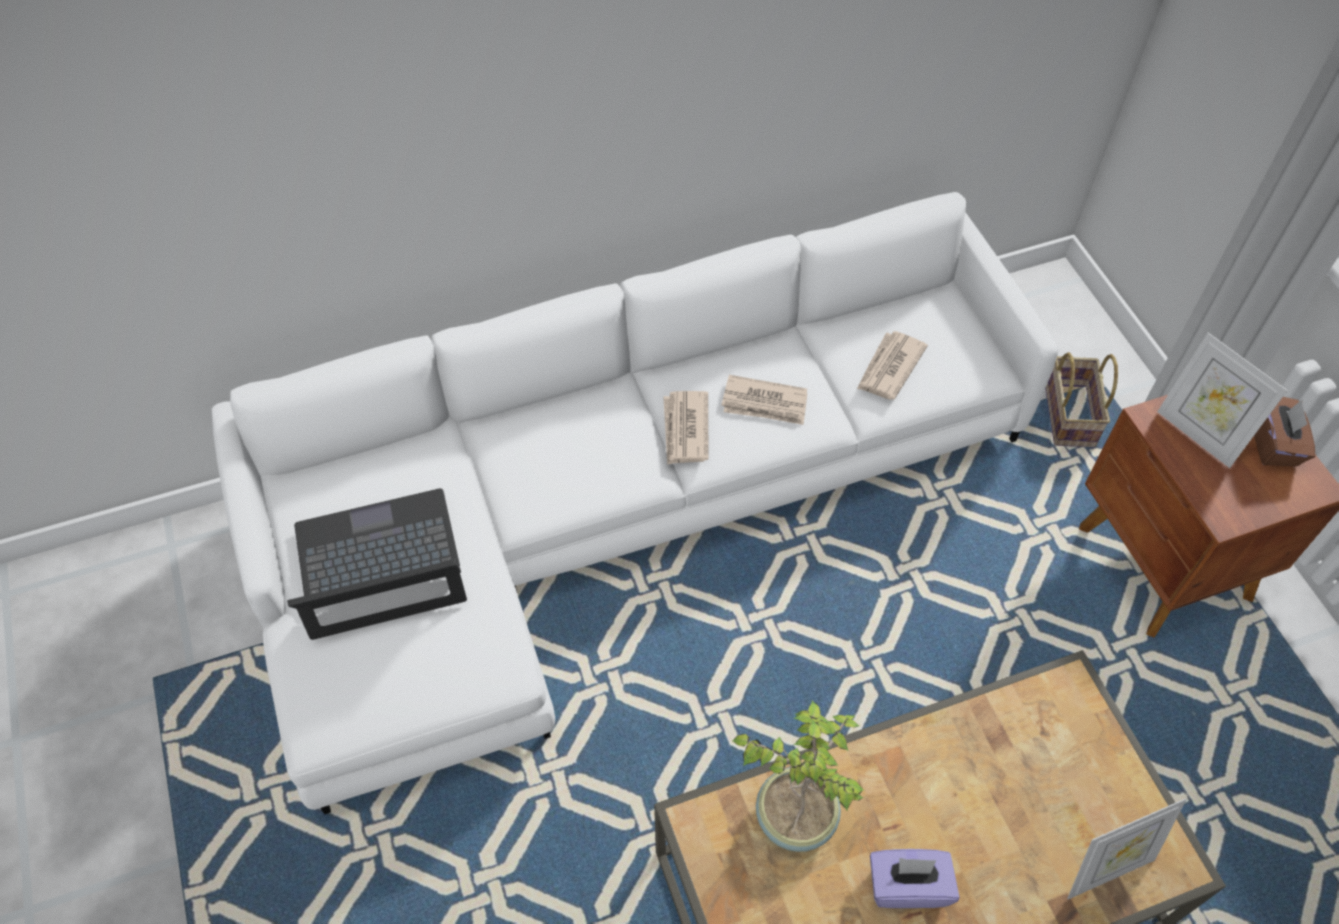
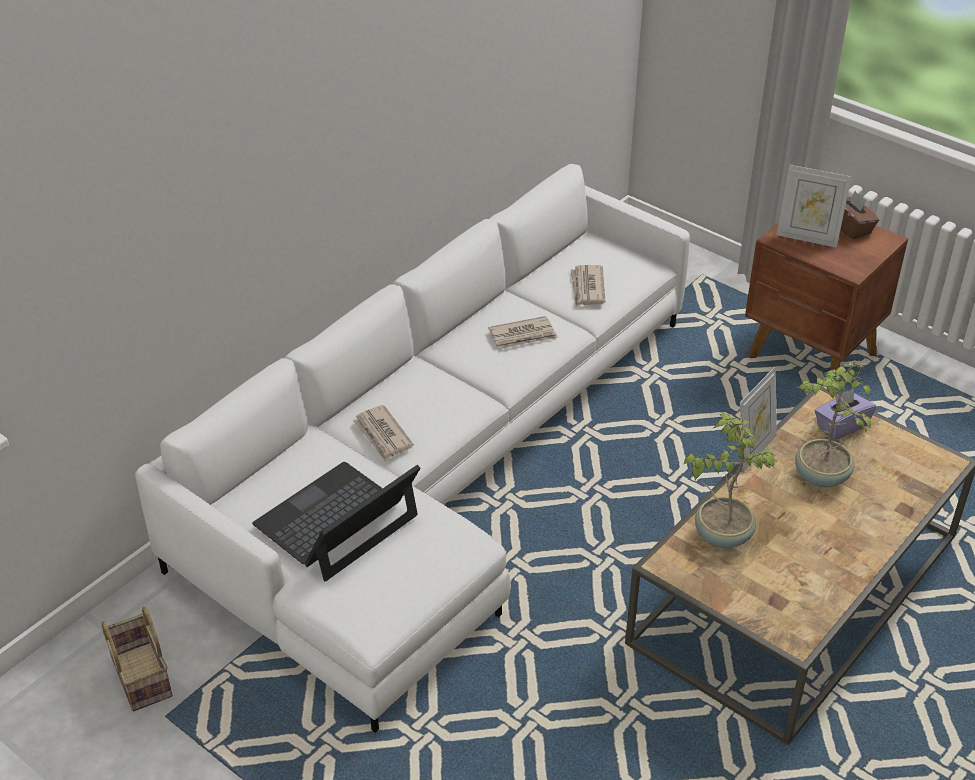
camera: 30 degrees left, 15 degrees down
(685, 430) = (482, 369): newspaper -> newspaper (382, 435)
(907, 886) = (813, 538): purple tissue box -> purple tissue box (841, 426)
(984, 795) = (820, 476): none -> potted plant
(1067, 414) = (695, 300): basket -> basket (139, 676)
(1105, 869) = (912, 481): picture frame -> picture frame (753, 450)

